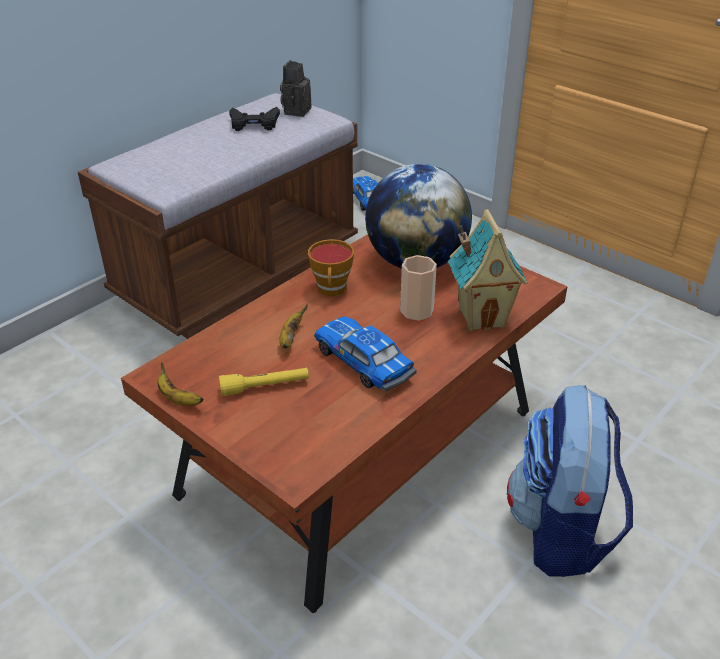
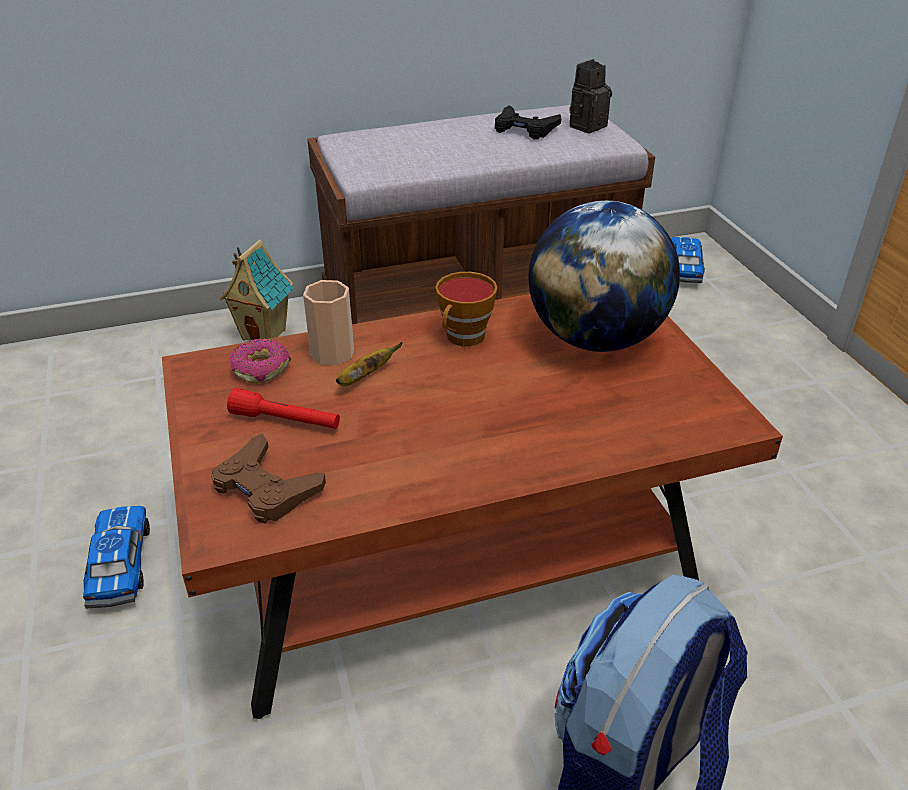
camera: 30 degrees right, 0 degrees up
(178, 399) = (190, 400): banana -> none
(209, 359) = (261, 369): none -> donut
(265, 387) = (286, 421): yellow flashlight -> red flashlight
(295, 434) = (266, 488): none -> brown game controller
(364, 363) = (419, 436): toy car -> toy car (120, 565)
(416, 310) = (542, 396): cup -> cup (332, 353)
(482, 317) = (620, 434): toy house -> toy house (265, 334)

